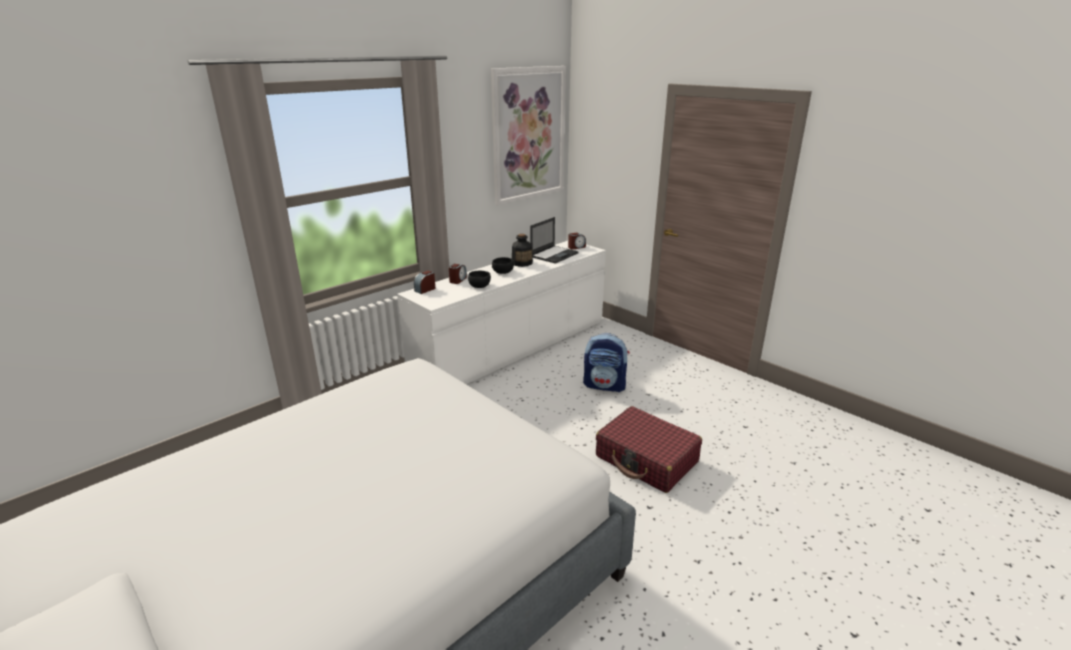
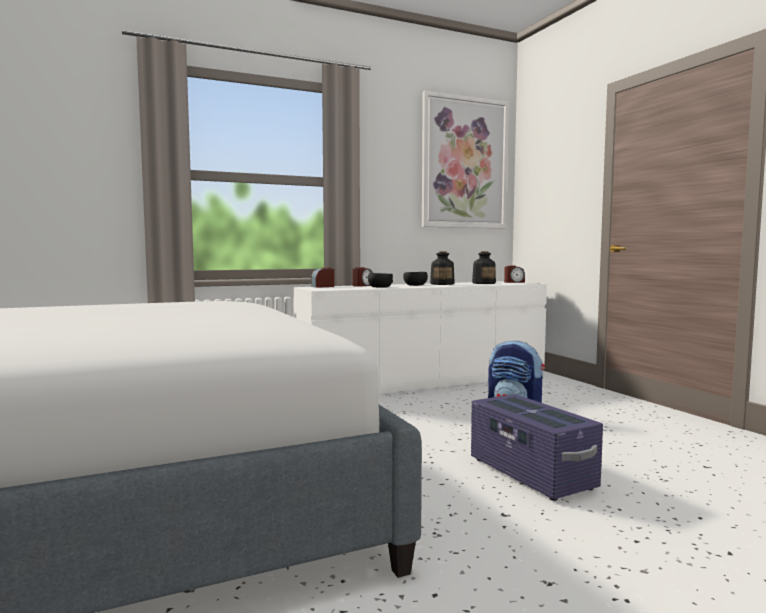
camera: 20 degrees right, 20 degrees down
(554, 254) = (483, 283): laptop -> bottle
(646, 459) = (531, 473): red suitcase -> purple storage box

